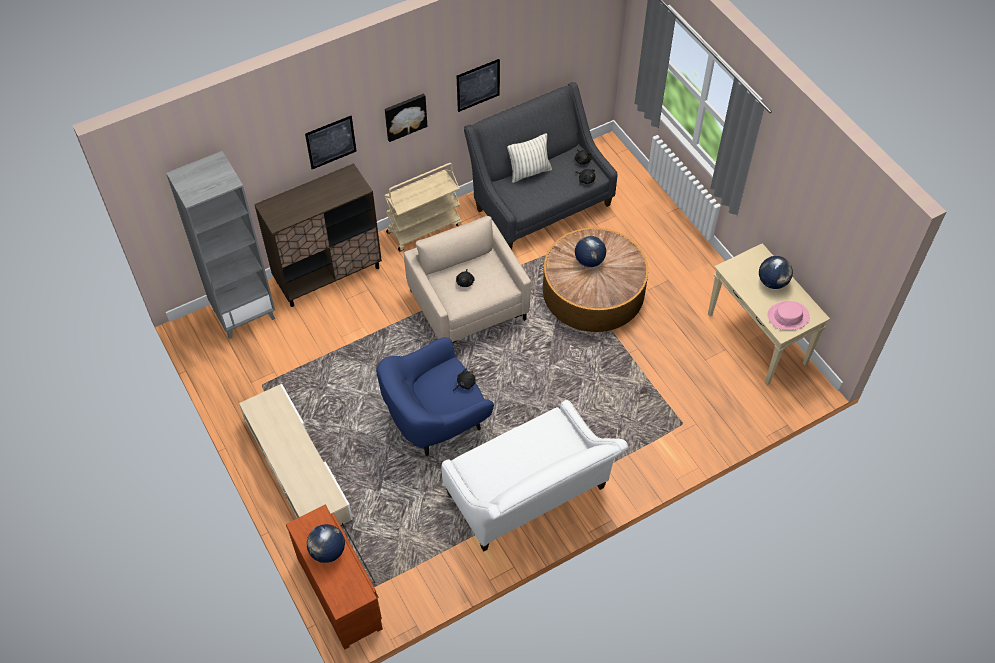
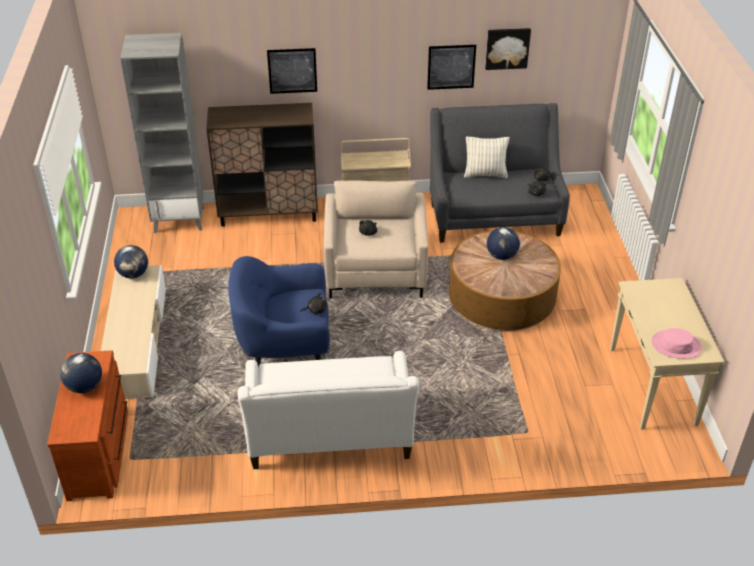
camera: 25 degrees right, 15 degrees down
(405, 116) = (371, 72): picture -> picture (507, 48)
(772, 282) = (675, 312): globe -> globe (133, 274)

